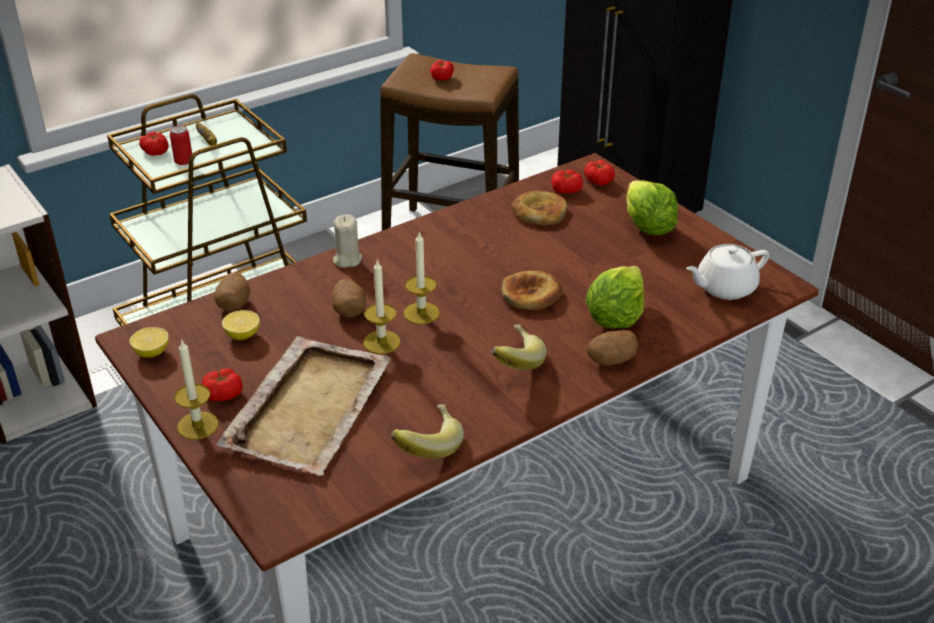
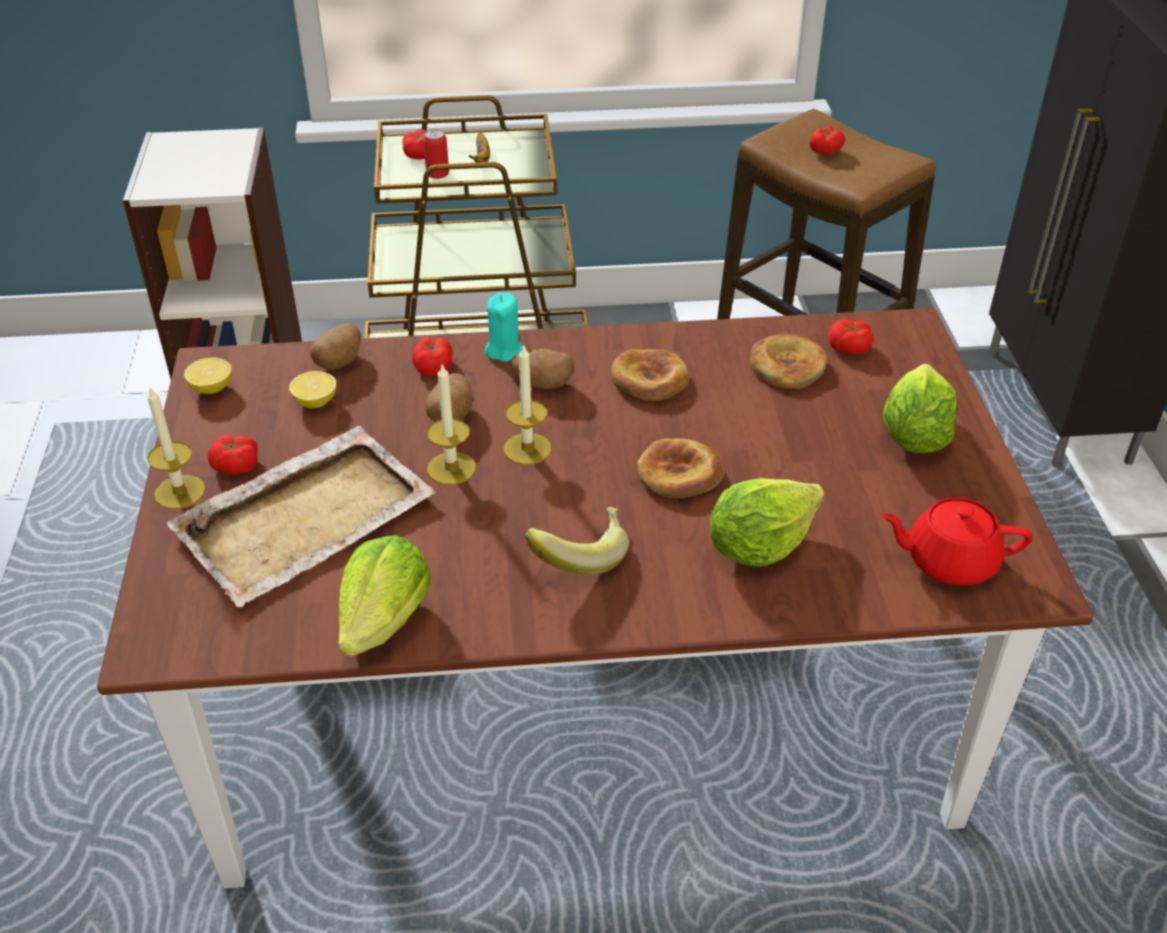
camera: 30 degrees right, 5 degrees up
(347, 260) = (504, 350): beige candle -> turquoise candle
(427, 445) = (386, 621): banana -> lettuce
(462, 247) = (649, 380): none -> bread
(598, 180) = (903, 347): tomato -> tomato (433, 366)
(610, 360) = (701, 603): potato -> potato (542, 383)
(724, 288) = (948, 561): white teapot -> red teapot

